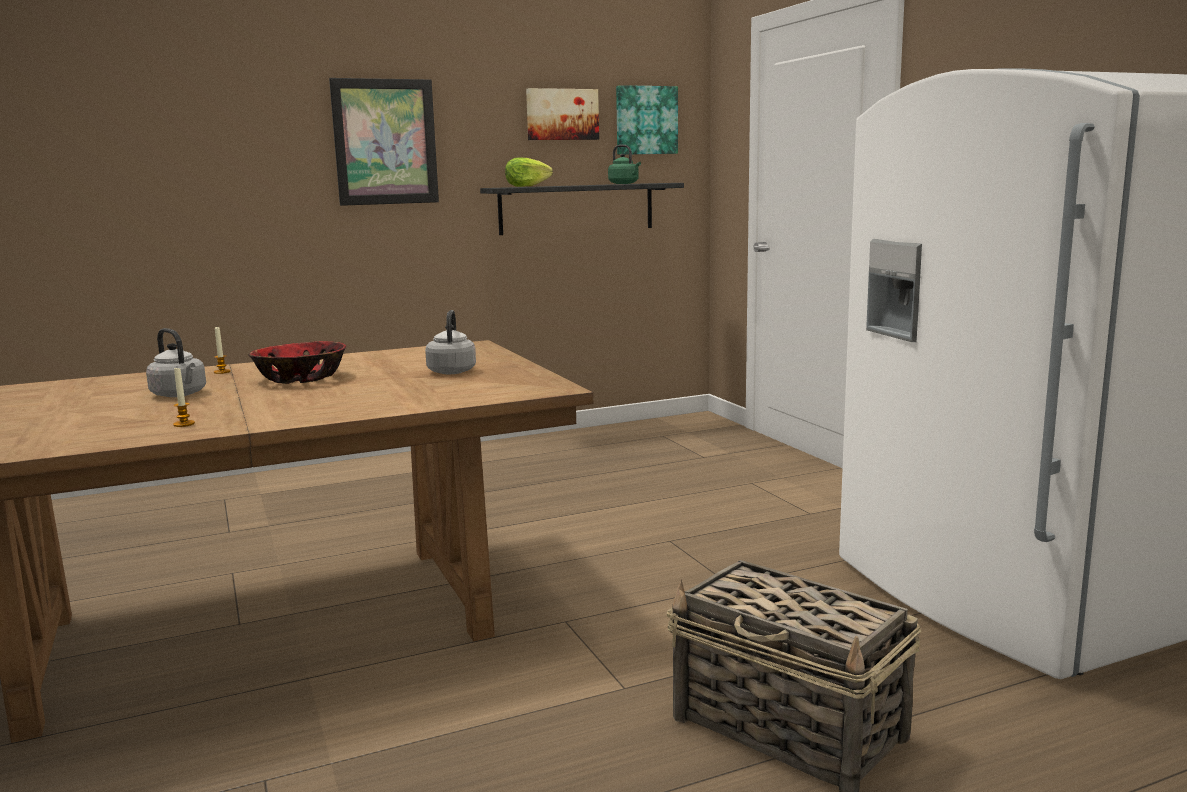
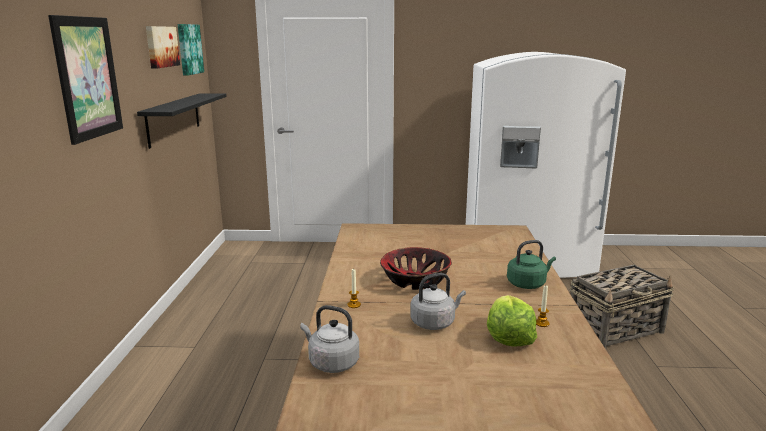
camera: 65 degrees left, 5 degrees up
(452, 371) = (440, 242): grey kettle -> grey kettle (331, 363)
(526, 186) = (168, 106): lettuce -> lettuce (508, 336)
(624, 183) = (201, 97): green kettle -> green kettle (528, 284)

